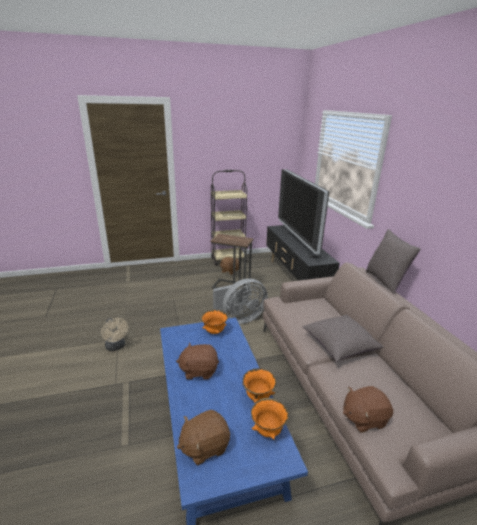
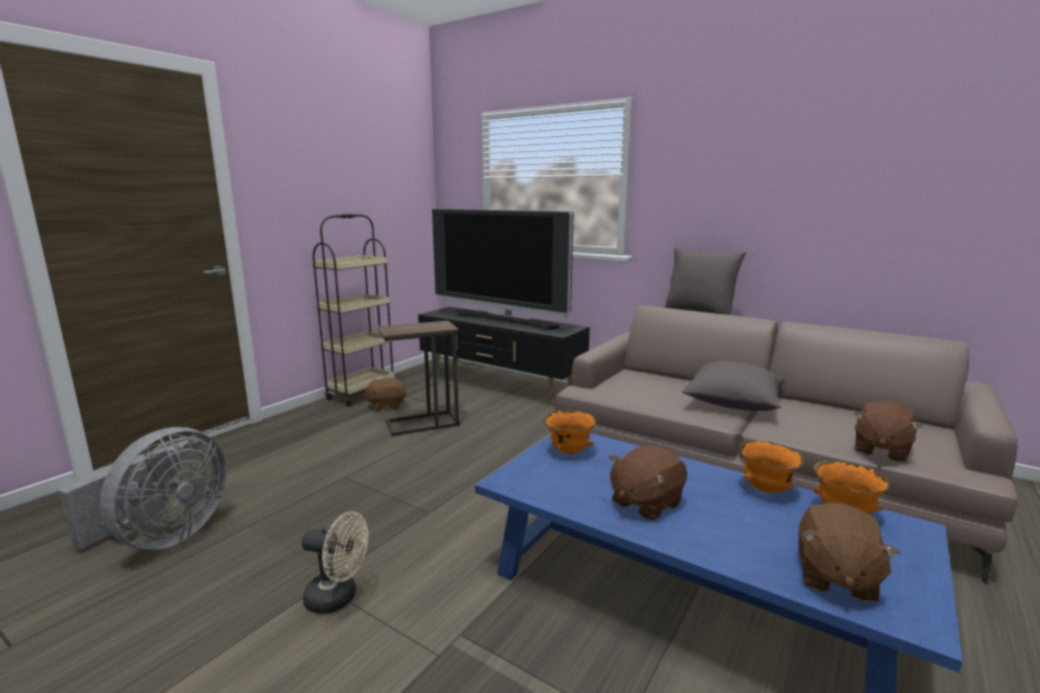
camera: 40 degrees left, 10 degrees down
(240, 318) = (501, 456): grey fan -> grey fan (163, 538)

